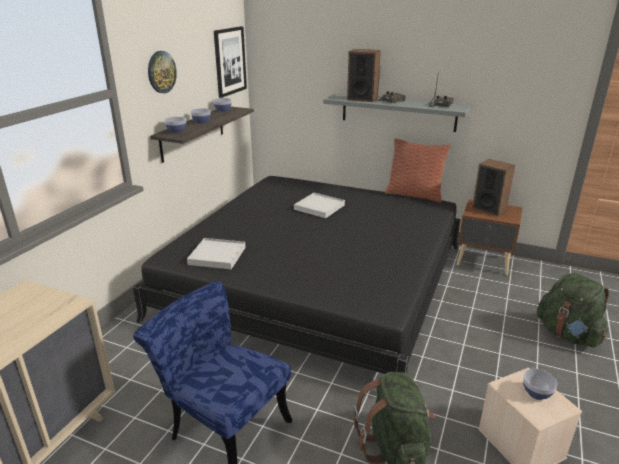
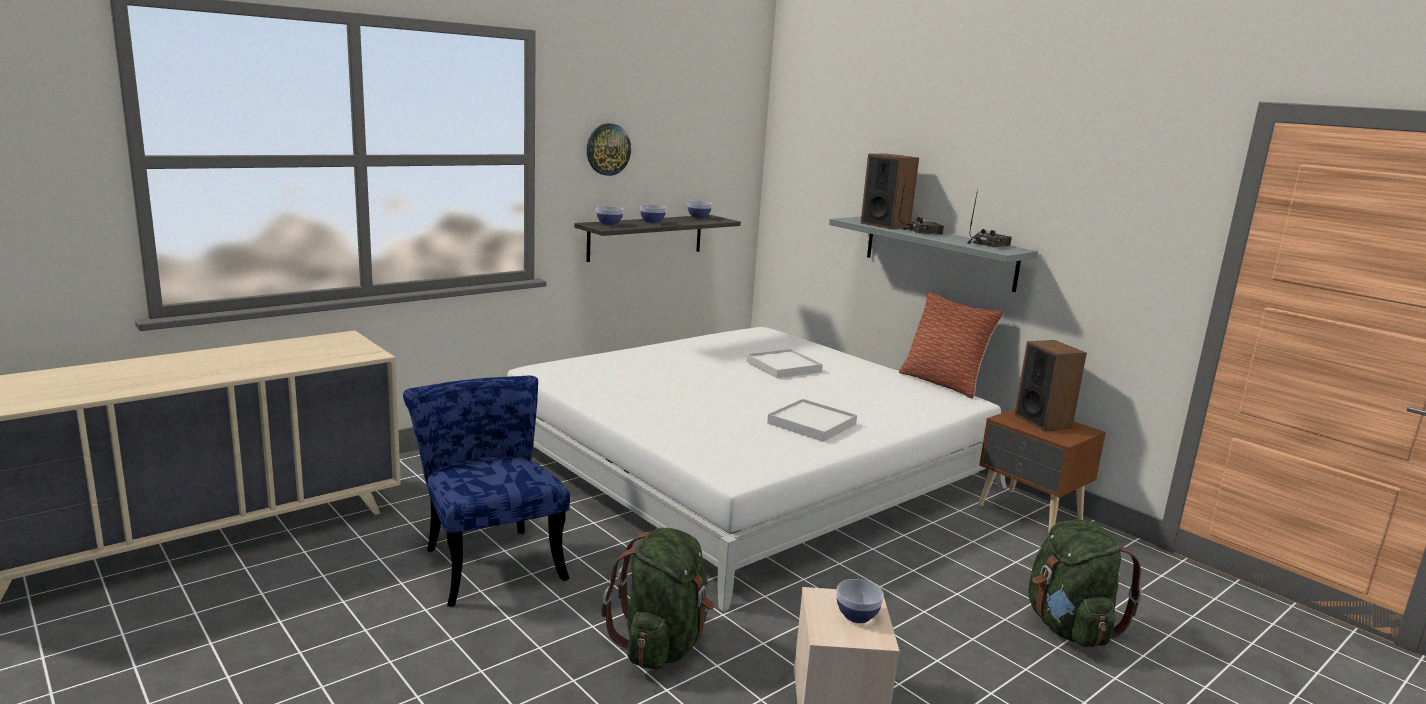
camera: 25 degrees right, 10 degrees down
(217, 256) = (597, 380): white tray -> white tray (812, 423)
(229, 61) = (729, 157): picture -> none
(316, 280) = (745, 467): black bed -> white bed

